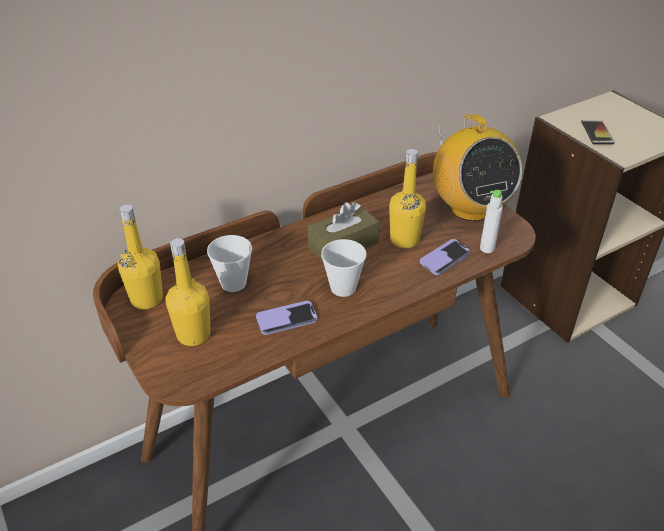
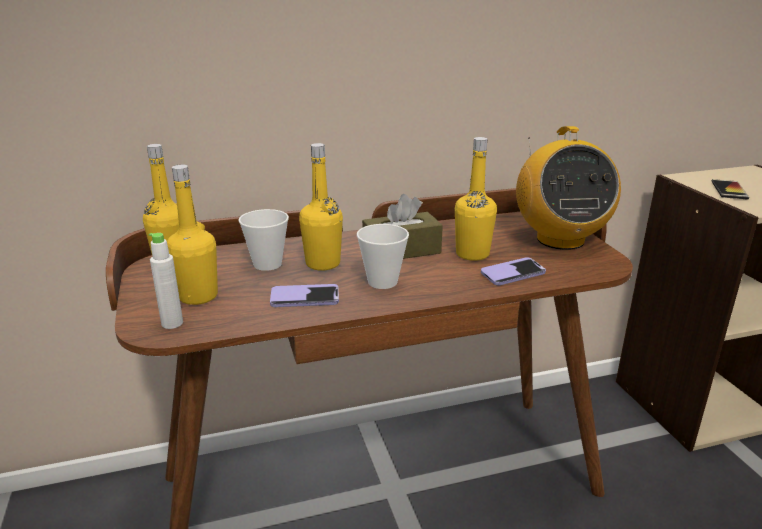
camera: 15 degrees right, 15 degrees down
(282, 274) = (323, 264): none -> yellow bottle
(487, 248) = (567, 271): white bottle -> white bottle (172, 323)

